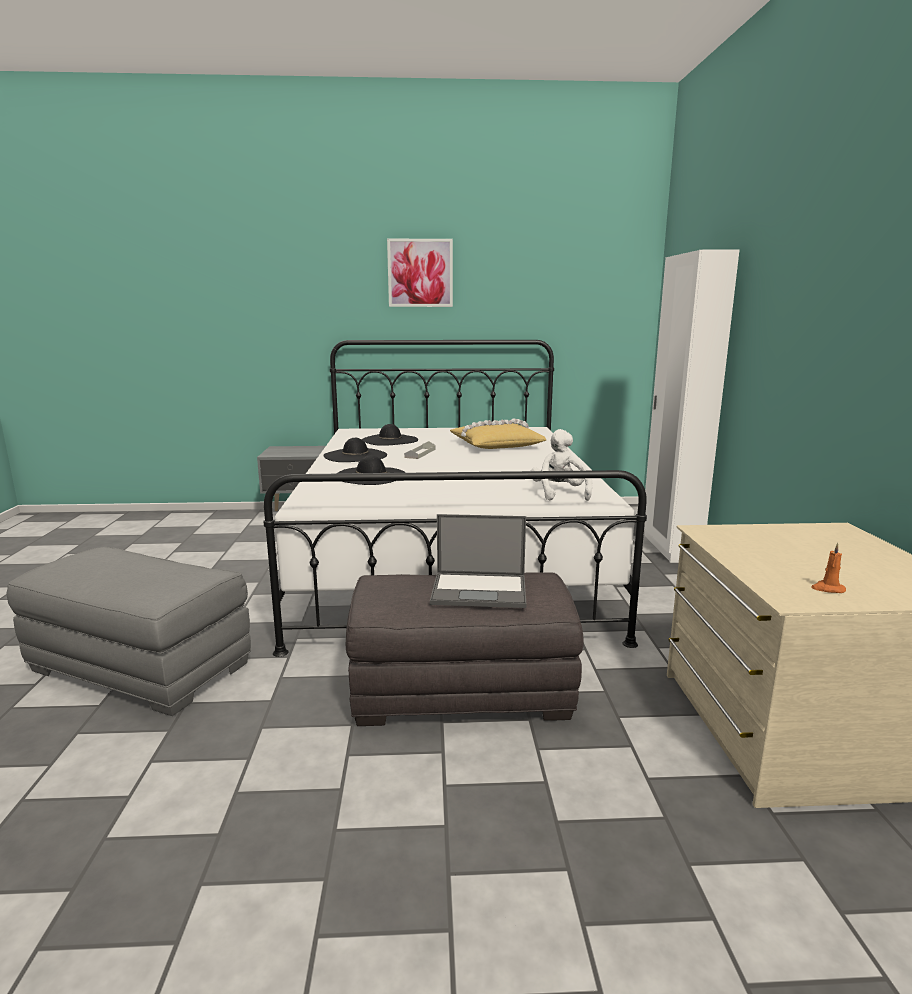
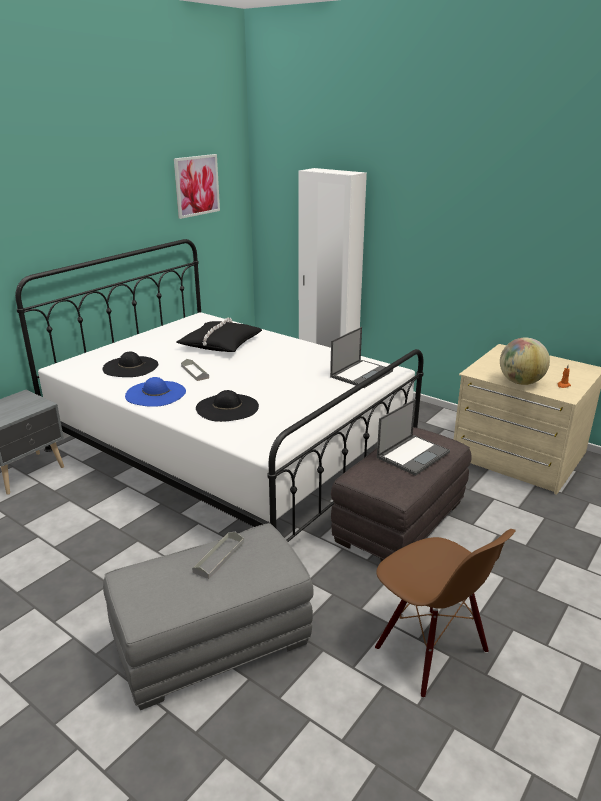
camera: 50 degrees left, 10 degrees up
(151, 568) = (219, 557): none -> grey tray
(217, 811) = (430, 651): none -> brown chair
(355, 455) = (155, 393): black hat -> blue hat
(420, 273) = (83, 192): picture -> picture (196, 185)
(495, 445) = (220, 344): yellow pillow -> black pillow
(559, 493) = (361, 374): white plush toy -> laptop
(750, 560) = (520, 382): none -> globe

